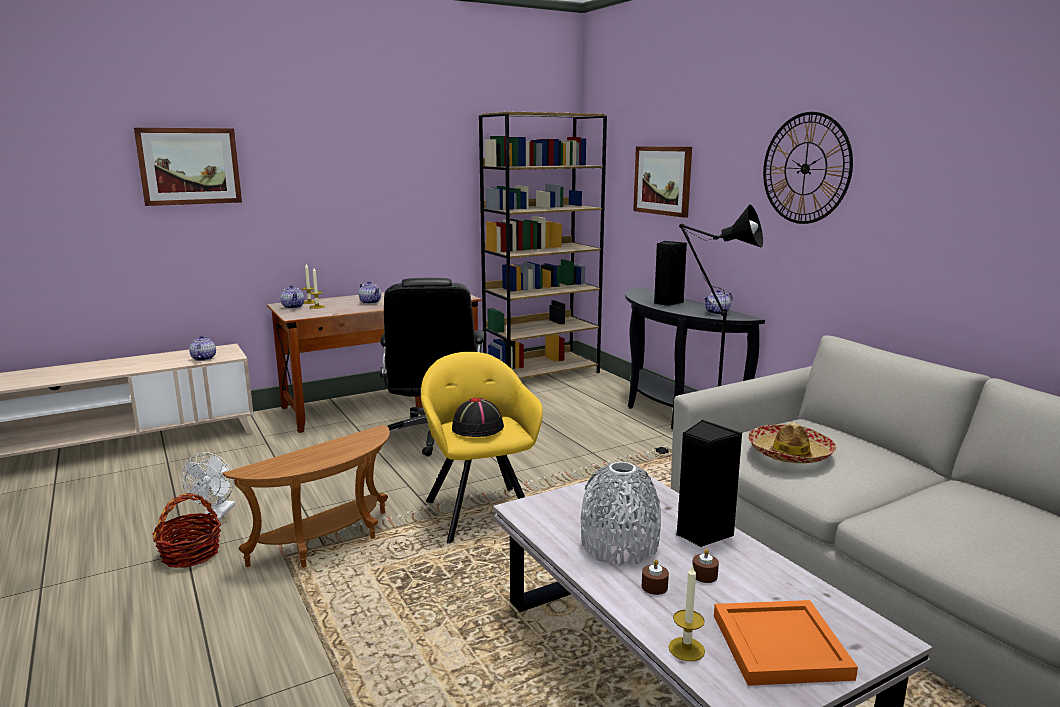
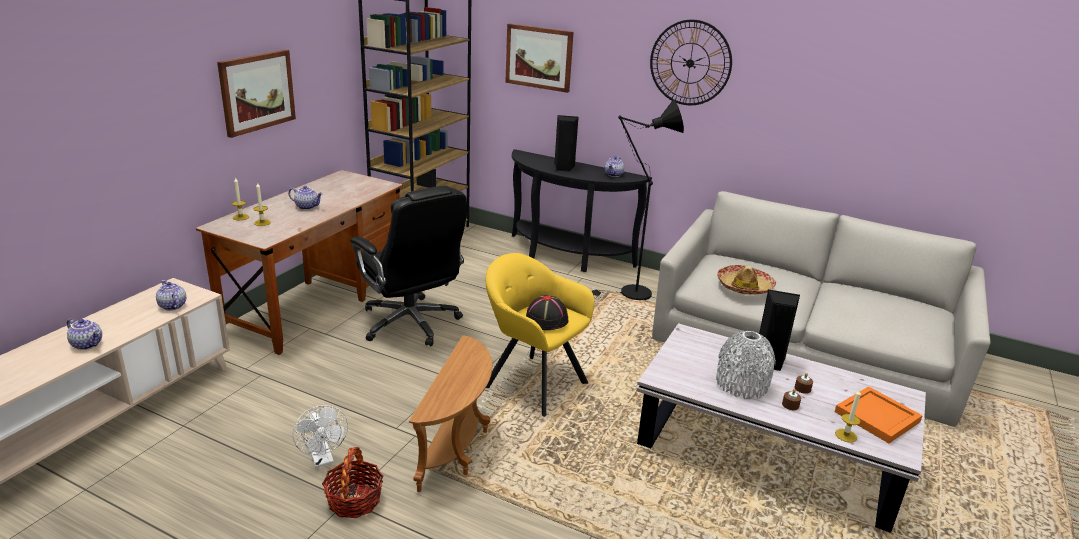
camera: 35 degrees left, 10 degrees up
(189, 166) = (107, 88): picture -> picture (257, 92)
(293, 307) = (237, 227): teapot -> teapot (88, 344)

